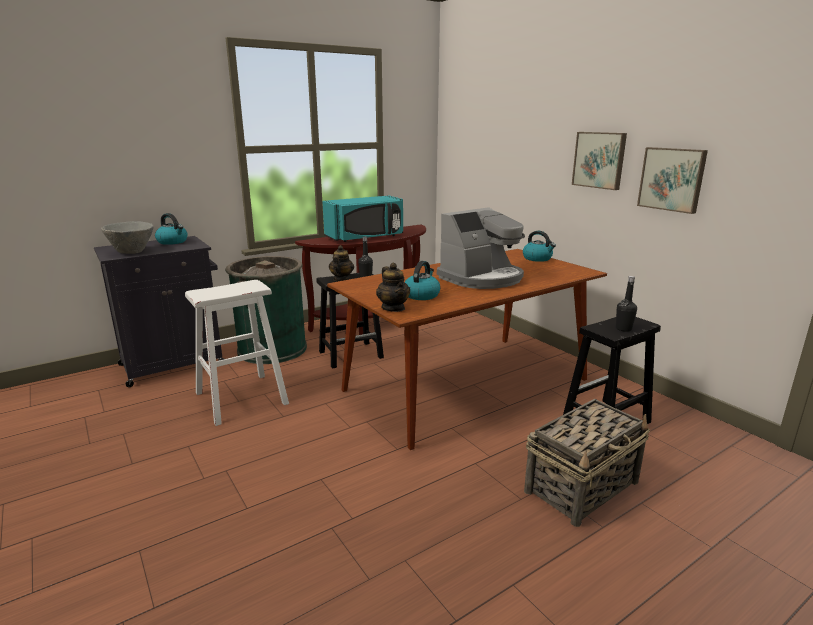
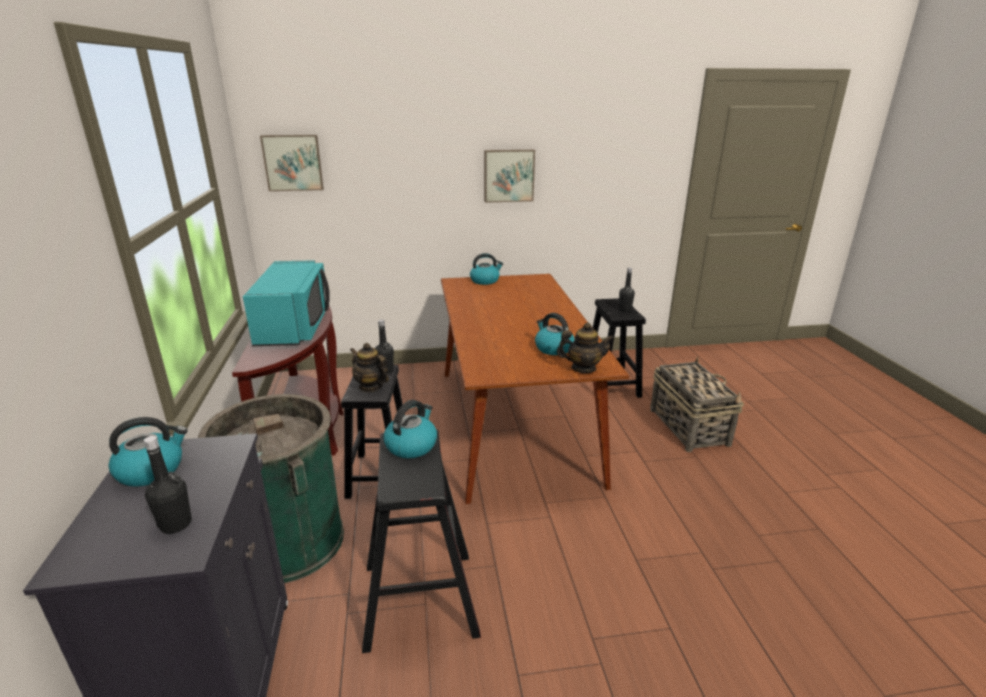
camera: 65 degrees left, 5 degrees up
(132, 252) = (176, 524): grey bowl -> black bottle
(241, 398) = (420, 599): white stool -> black stool
(245, 286) = (411, 445): none -> kettle
(482, 278) = (523, 314): coffee machine -> none
(672, 179) = (579, 185): picture -> picture (293, 162)

